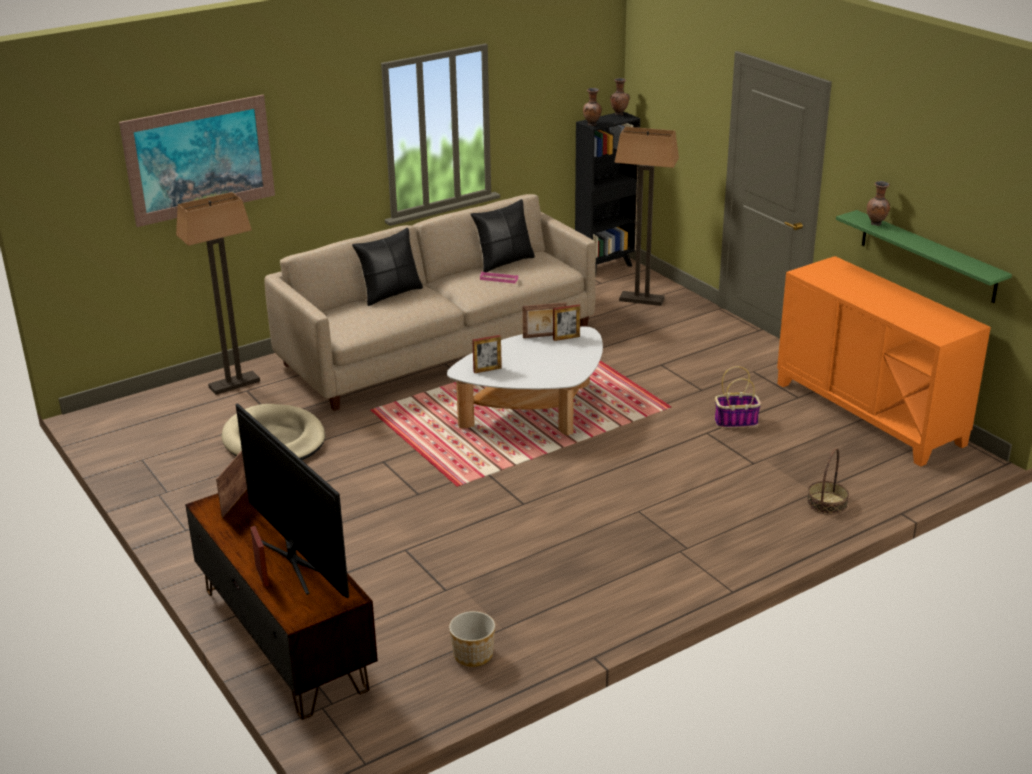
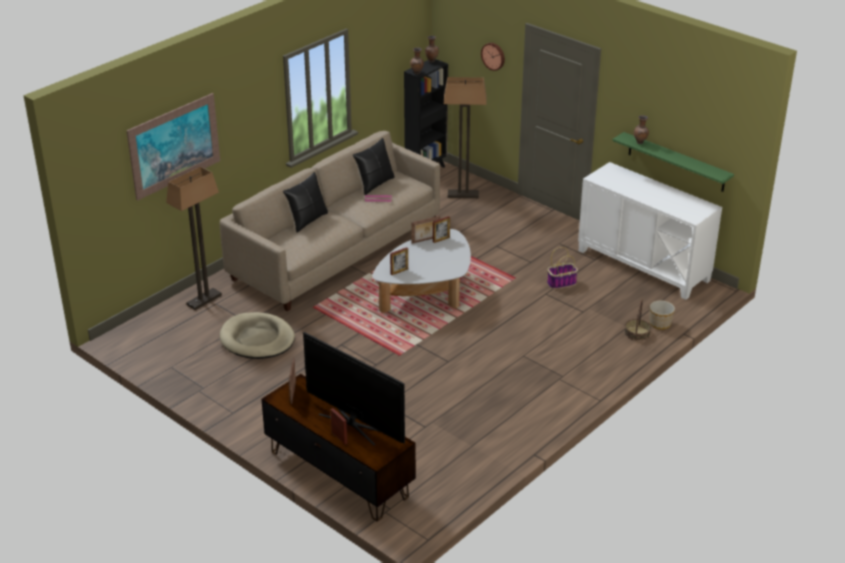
camera: 15 degrees left, 5 degrees up
(472, 655) = (461, 465): planter -> planter (659, 324)
(695, 104) = (493, 56): none -> wall clock
(869, 413) = (643, 265): orange cabinet -> white cabinet

